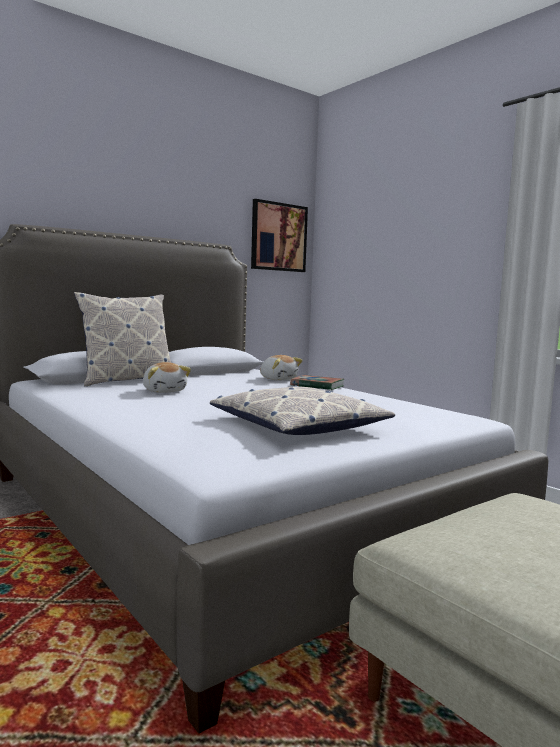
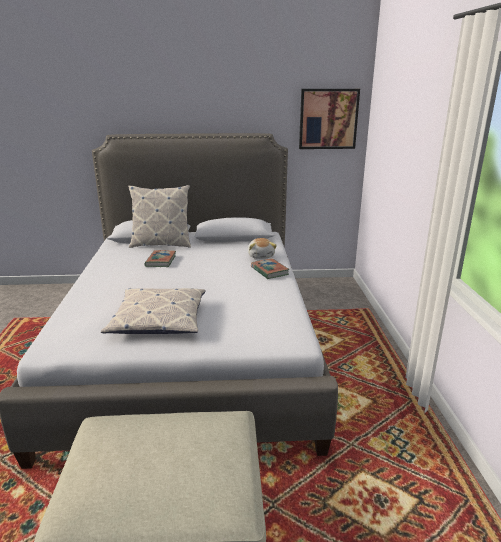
camera: 35 degrees right, 15 degrees up
(165, 391) = (161, 261): plush toy -> book

